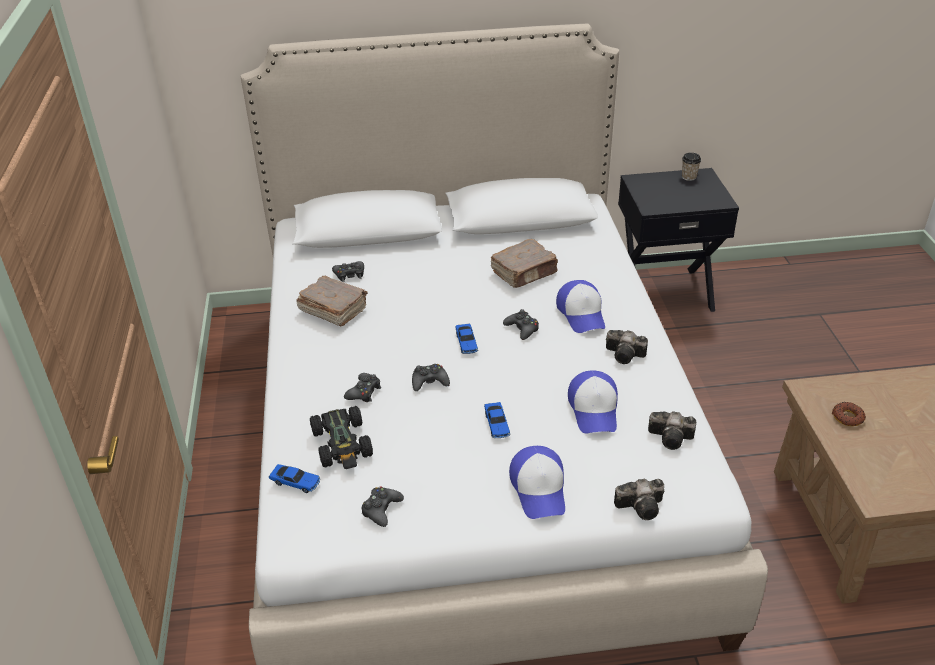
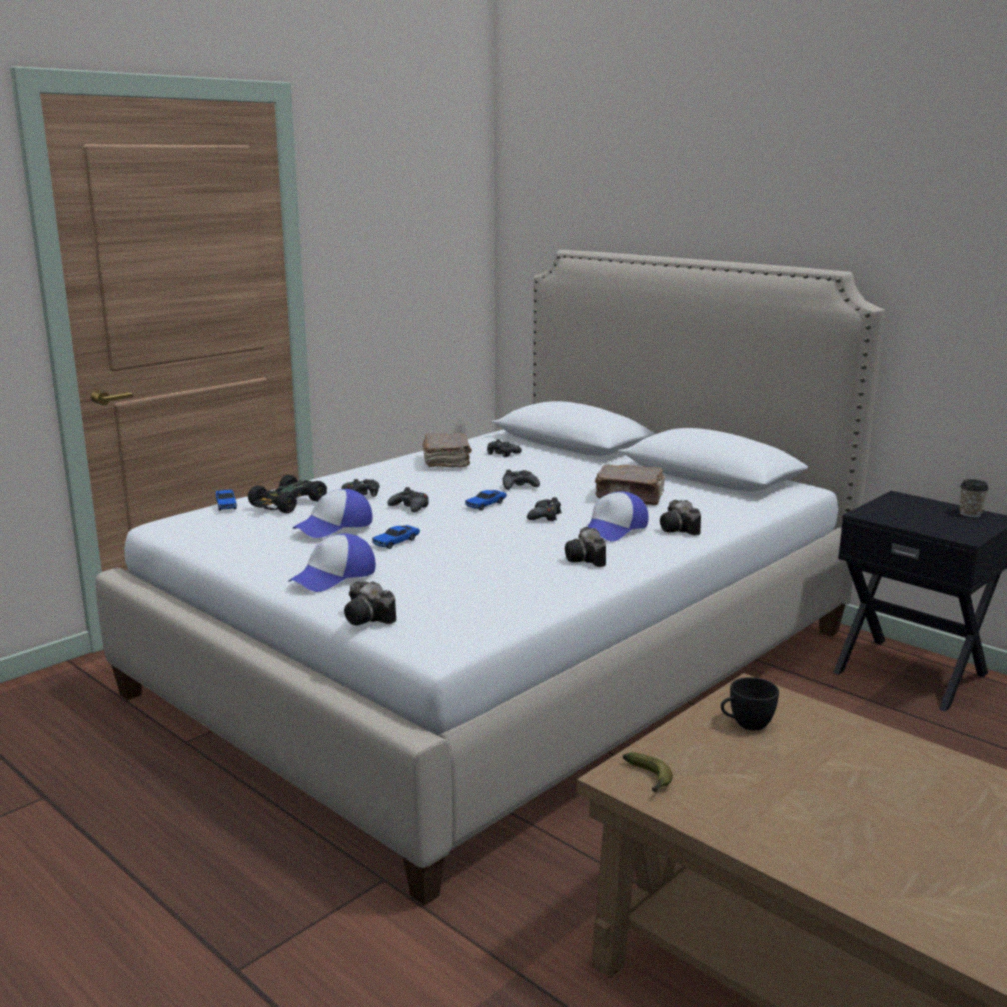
camera: 50 degrees right, 20 degrees down
(381, 509) = (232, 536): black game controller -> black game controller (519, 486)
(594, 409) = (479, 568): cap -> cap (334, 526)
(672, 438) = (493, 608): camera -> camera (679, 530)
(847, 417) = (746, 724): donut -> black cup
(885, 489) = (649, 779): none -> banana

